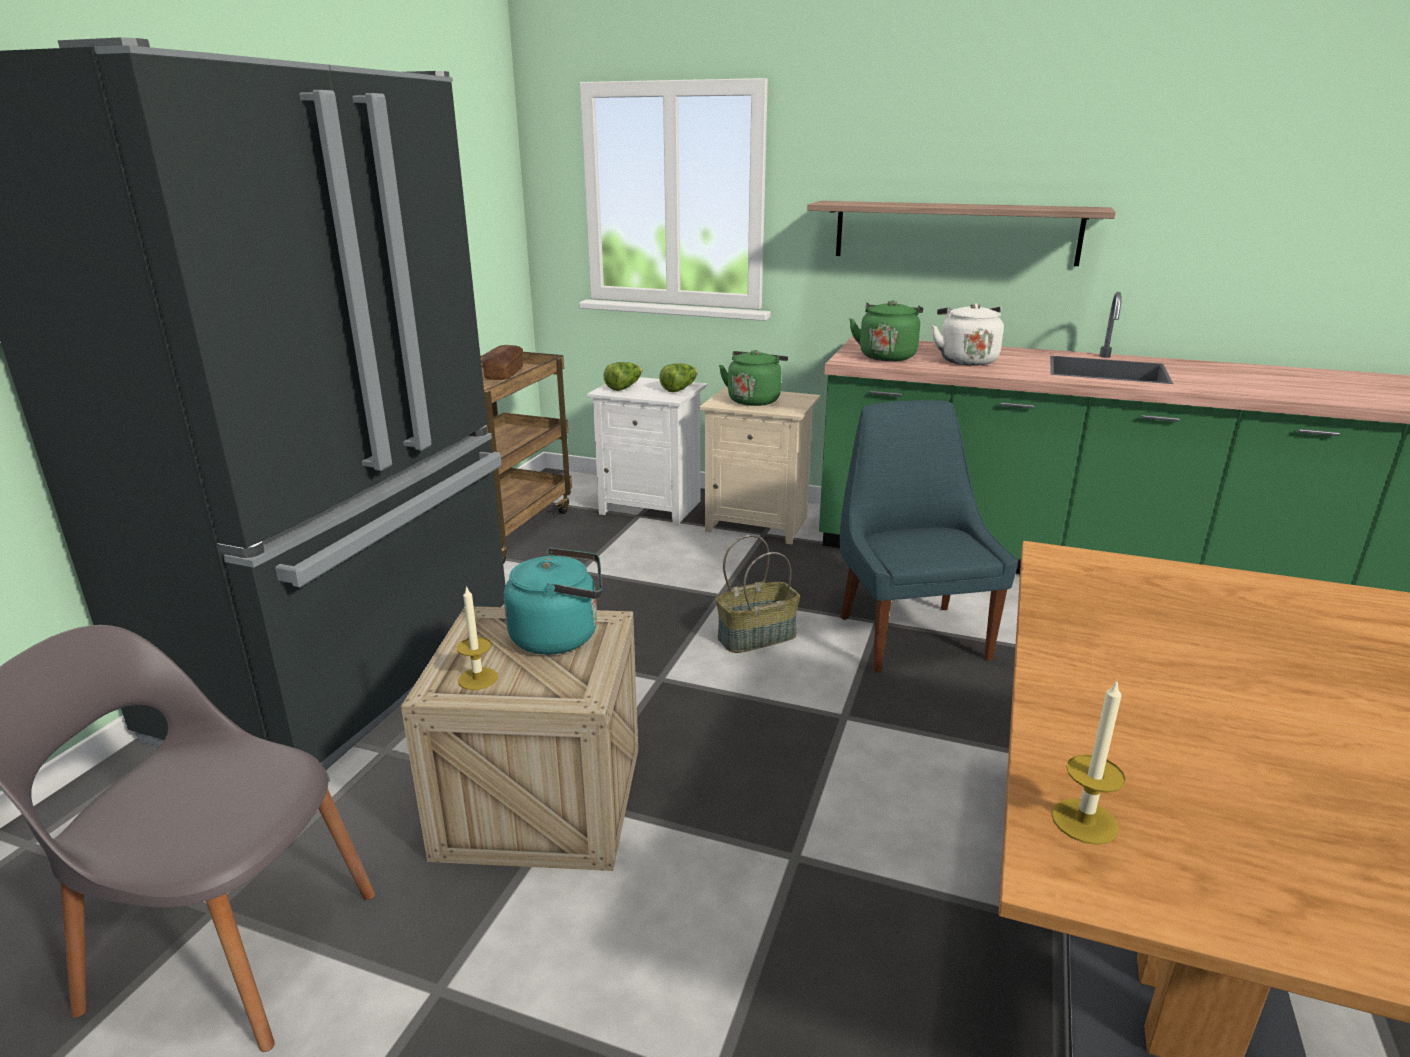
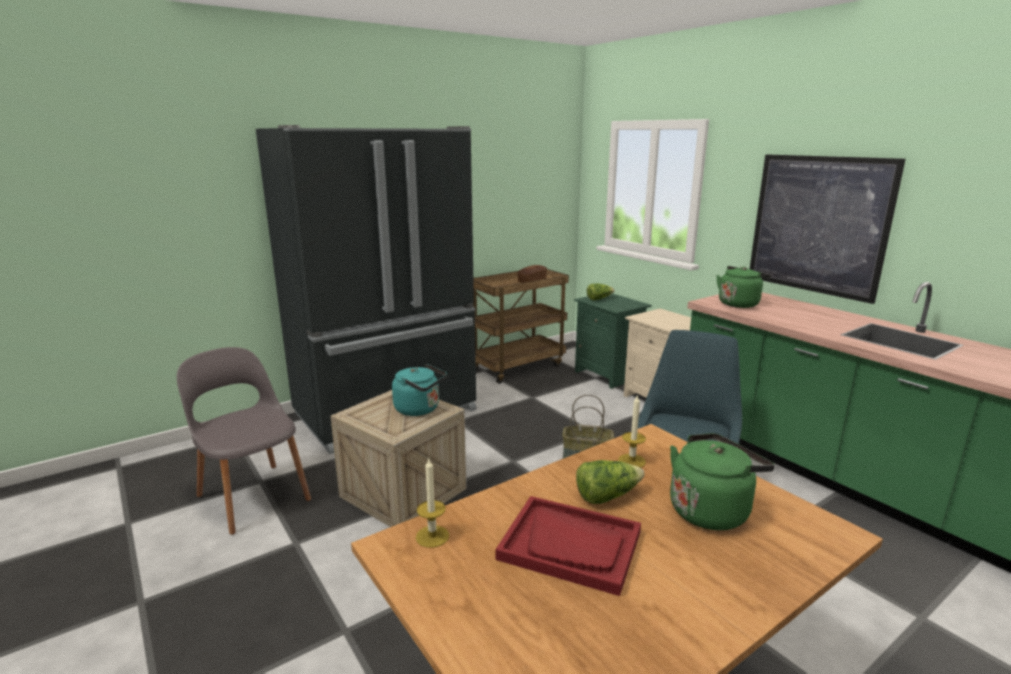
camera: 35 degrees right, 5 degrees down
(478, 678) = (368, 415): candle -> candle (632, 461)
(652, 507) = (608, 375): white nightstand -> green nightstand
(679, 389) = (629, 305): lettuce -> lettuce (607, 496)
(754, 400) = (664, 319): green kettle -> green kettle (711, 510)
(955, 232) = (818, 225): shelf -> picture
(965, 360) = (792, 315): white kettle -> none
(1239, 742) = (570, 545): none -> red tray

